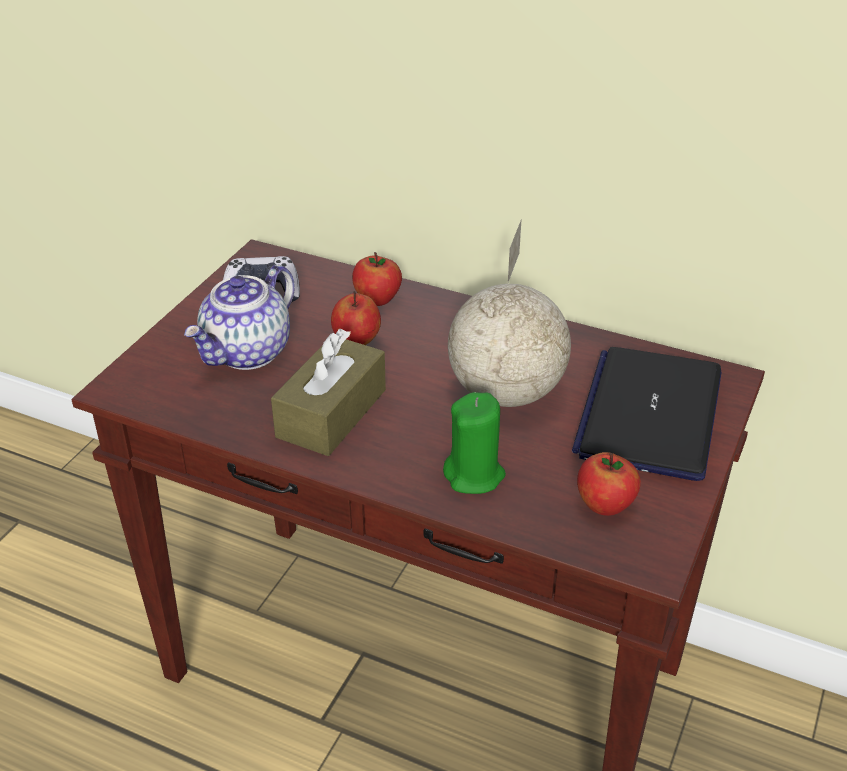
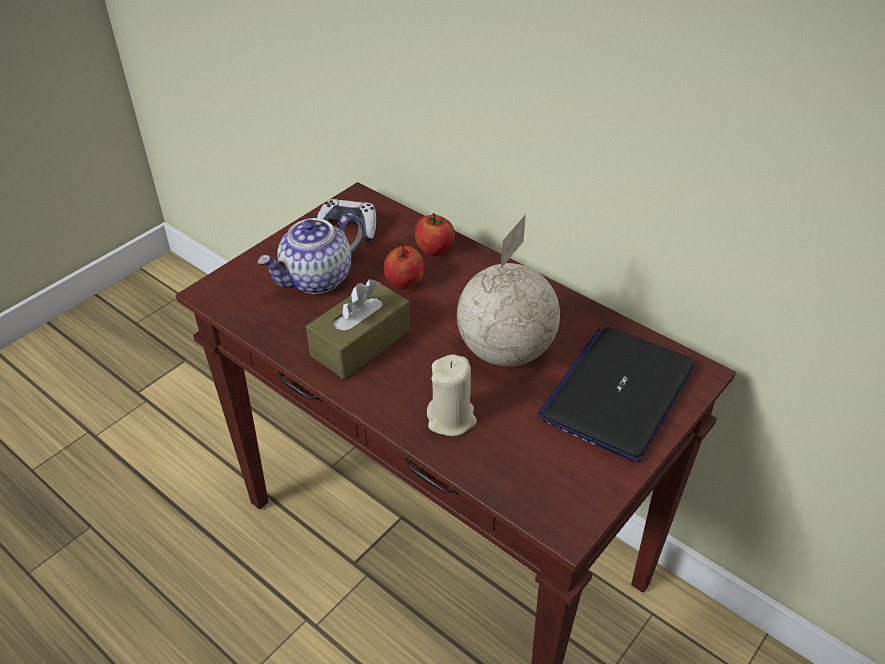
camera: 15 degrees right, 5 degrees up
(474, 475) = (451, 419): green candle -> beige candle
(605, 505) = (547, 467): apple -> none

